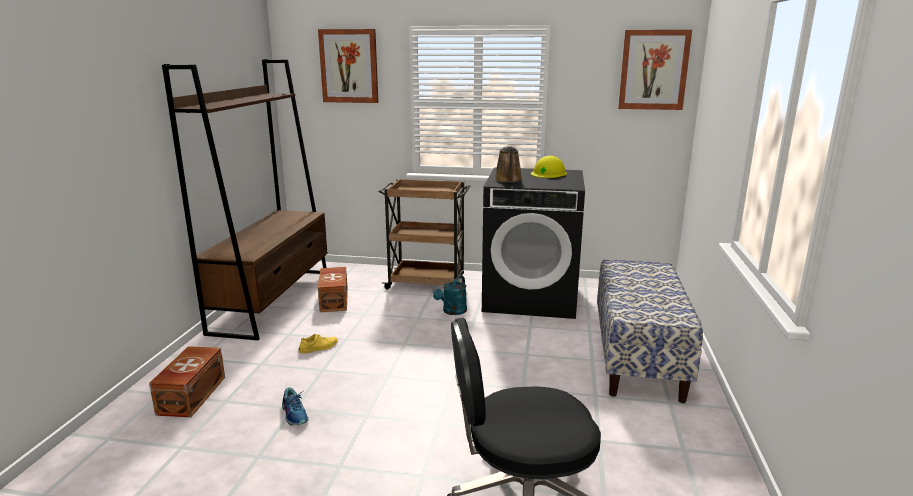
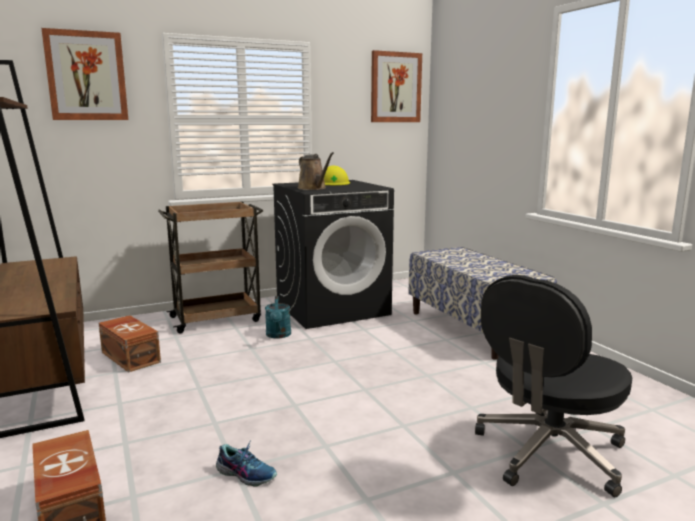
camera: 35 degrees left, 5 degrees down
(318, 347) = (178, 404): yellow shoe -> none

